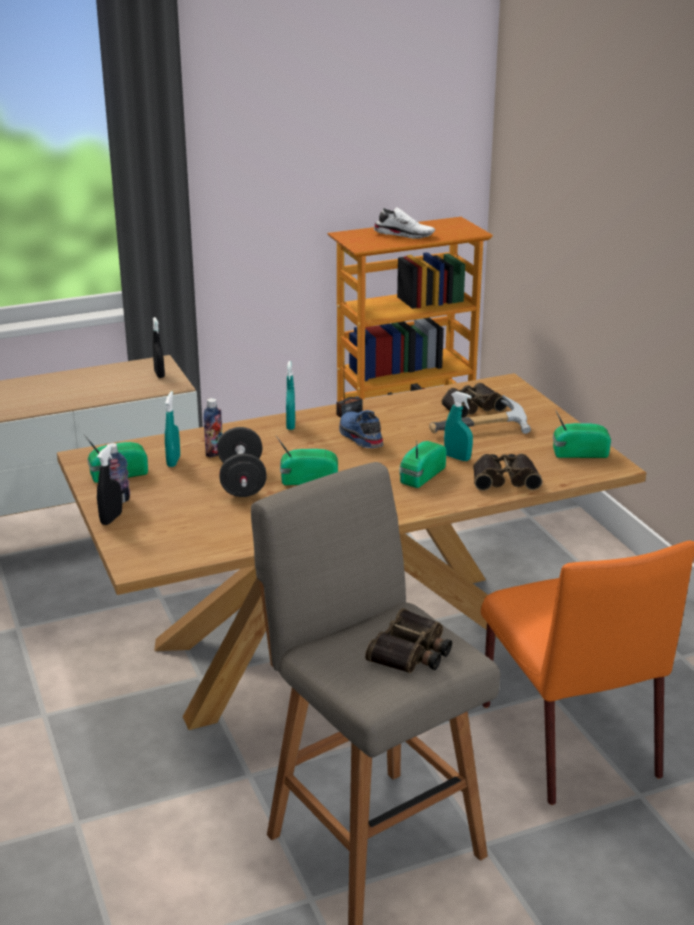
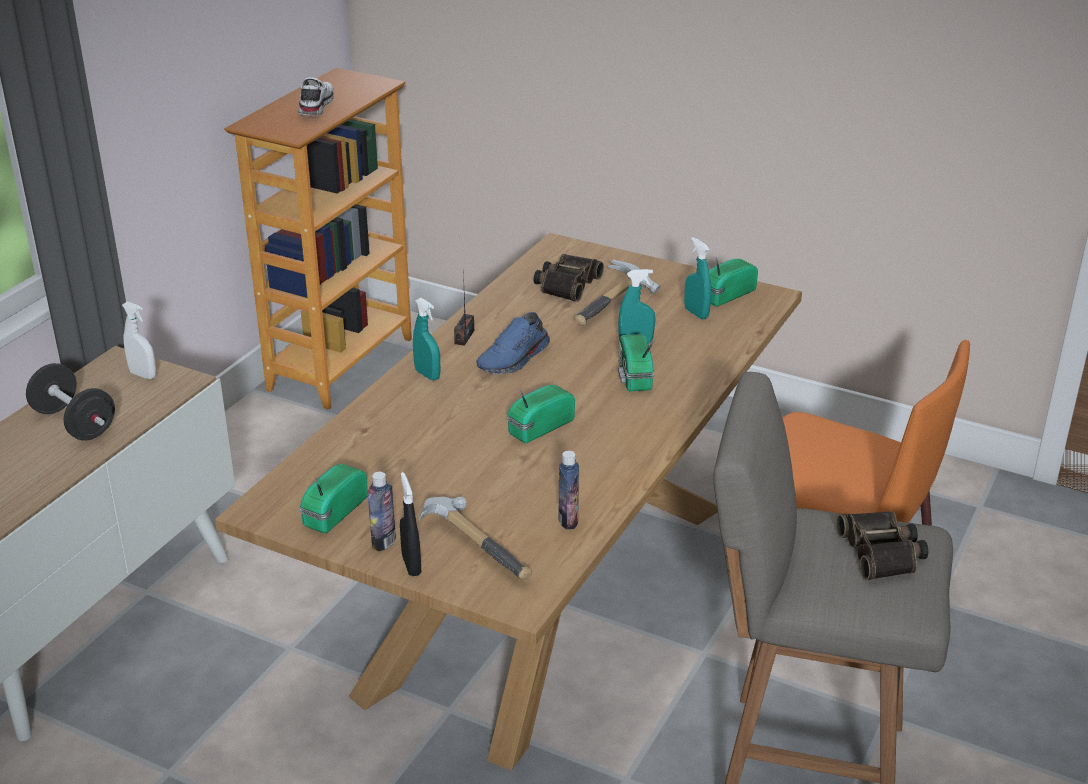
camera: 40 degrees left, 5 degrees up
(159, 374) = (143, 375): black spray bottle -> white spray bottle
(164, 525) = (479, 544): none -> hammer
(173, 461) = (370, 469): turquoise spray bottle -> turquoise spray bottle (696, 313)
(214, 452) = (398, 440): bottle -> bottle (568, 520)
(242, 481) = (478, 458): black dumbbell -> black dumbbell (75, 423)
(359, 437) = (515, 359): blue shoe -> blue shoe turned 75 degrees counterclockwise
(404, 234) = (314, 106): white shoe -> white shoe turned 60 degrees counterclockwise
(505, 478) = (706, 346): binoculars -> none

